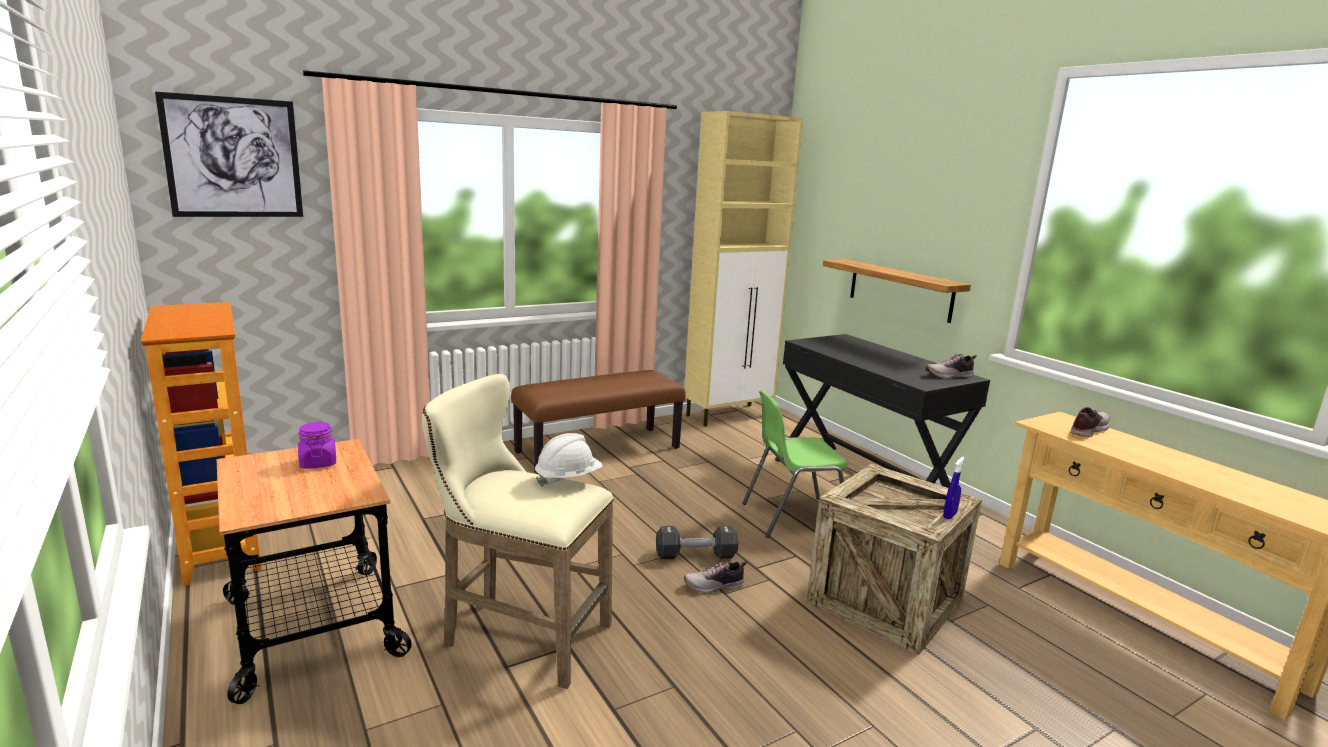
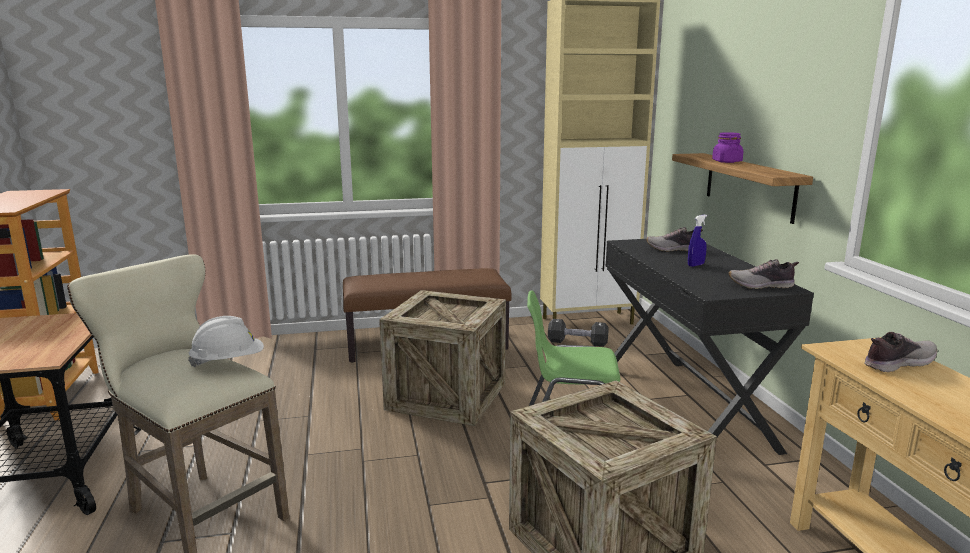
camera: 20 degrees right, 0 degrees up
(233, 158) = (91, 67): picture -> none
(318, 463) = (52, 328): purple jar -> purple jar (726, 161)
(659, 497) = (446, 396): none -> crate
(695, 555) = (432, 460): black dumbbell -> black dumbbell (577, 342)
(715, 586) = (424, 495): shoe -> shoe (673, 249)
(949, 515) = (649, 451): blue spray bottle -> blue spray bottle (695, 265)

